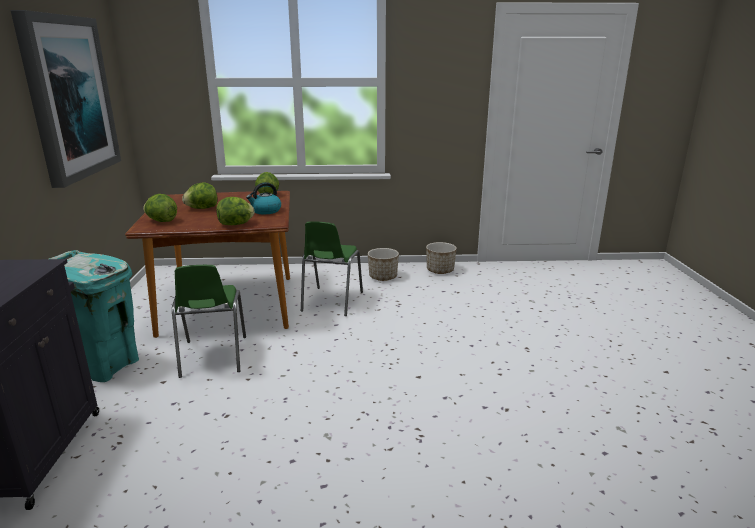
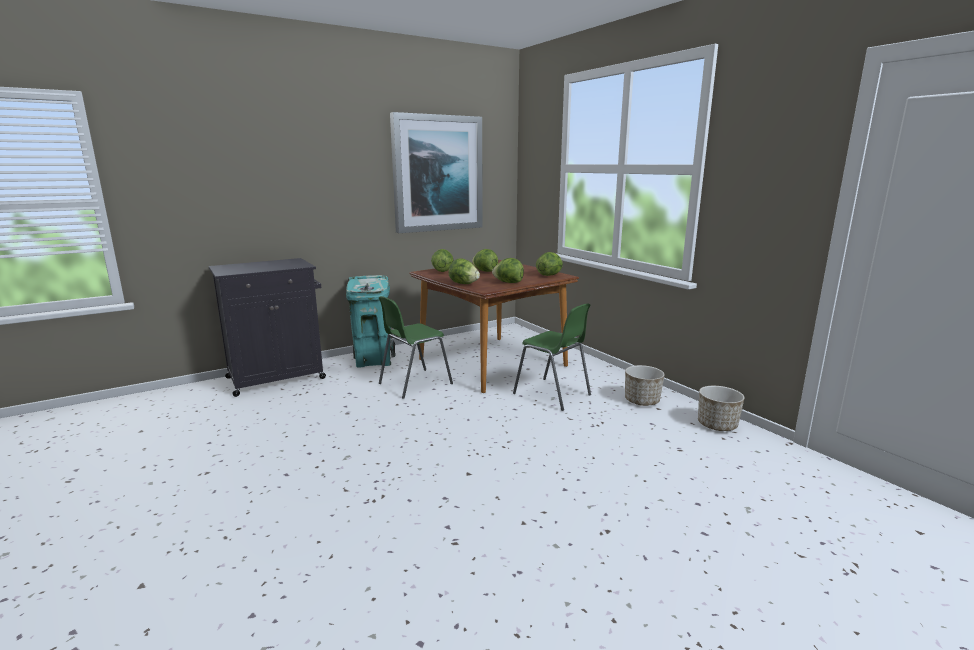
camera: 60 degrees right, 5 degrees down
(265, 211) = (508, 282): kettle -> lettuce
(331, 302) = (552, 394): green chair -> green chair turned 120 degrees counterclockwise

